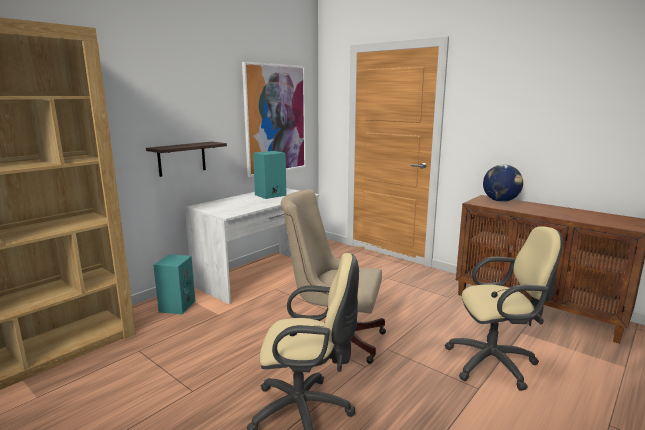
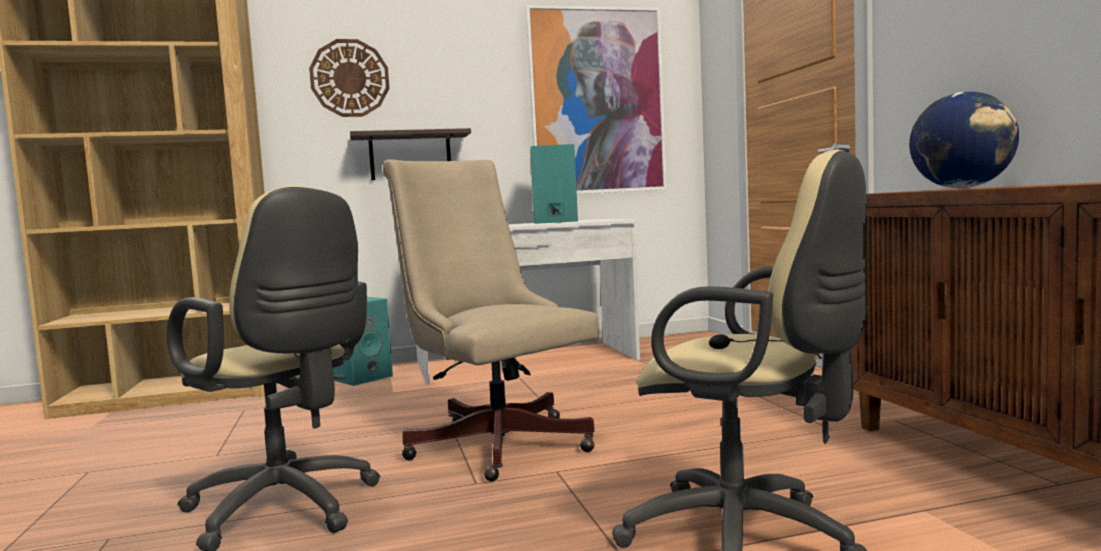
camera: 35 degrees right, 10 degrees down
(143, 108) = (349, 78): none -> wall clock

